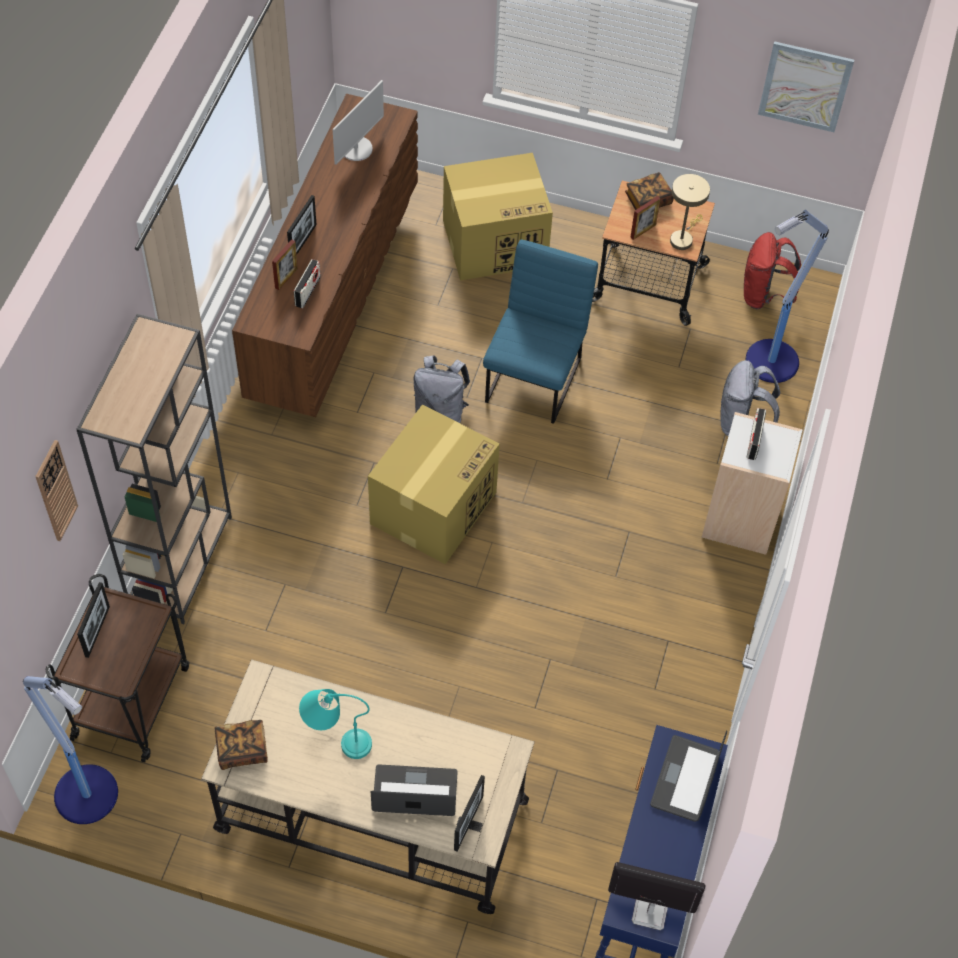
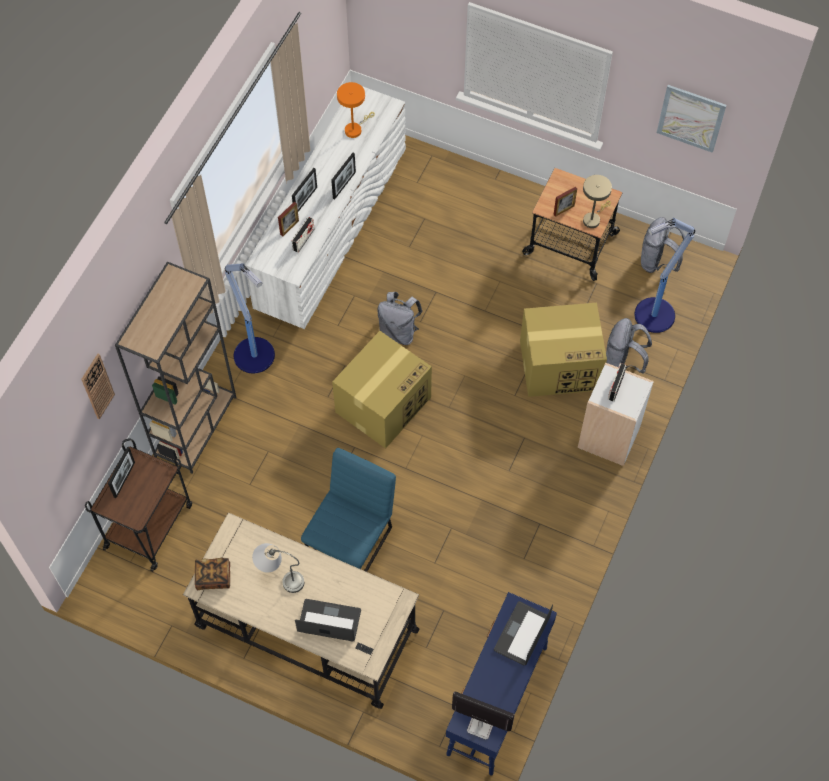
camera: 10 degrees right, 5 degrees up
(88, 795) = (111, 591): floor lamp -> floor lamp (255, 356)
(334, 306) = (332, 240): brown cabinet -> white cabinet
(336, 738) = (279, 576): turquoise table lamp -> grey table lamp
(356, 148) = (355, 129): monitor -> orange table lamp
(468, 823) = (363, 647): picture frame -> picture frame (344, 185)
(496, 242) = (460, 200): cardboard box -> cardboard box (560, 365)
(535, 377) = (473, 311): blue chair -> blue chair (352, 541)
(648, 201) = (571, 186): book -> none
(764, 295) = (657, 262): red backpack -> grey backpack

